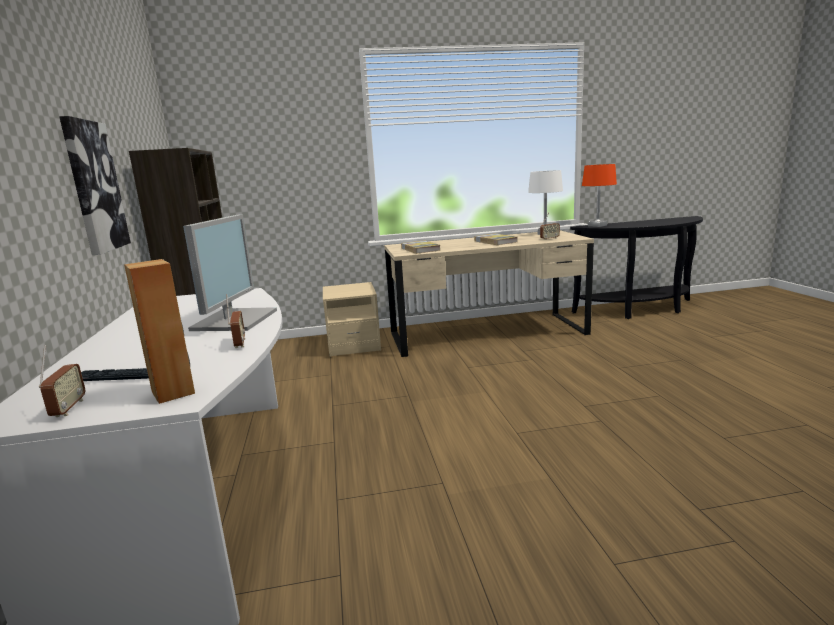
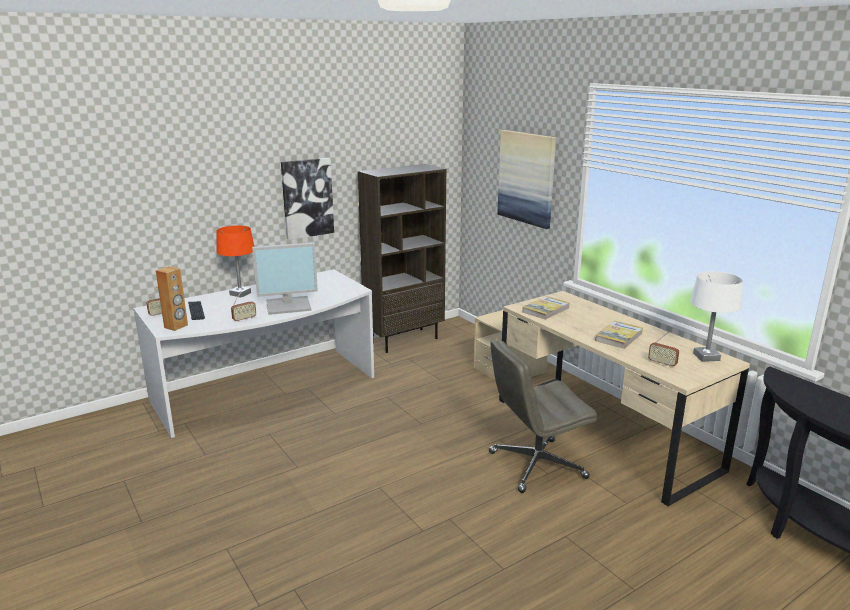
camera: 65 degrees right, 5 degrees up
(292, 155) = (526, 178): none -> picture
(518, 361) = (536, 465): none -> grey office chair
(597, 225) = (792, 384): orange table lamp -> orange table lamp (240, 294)

